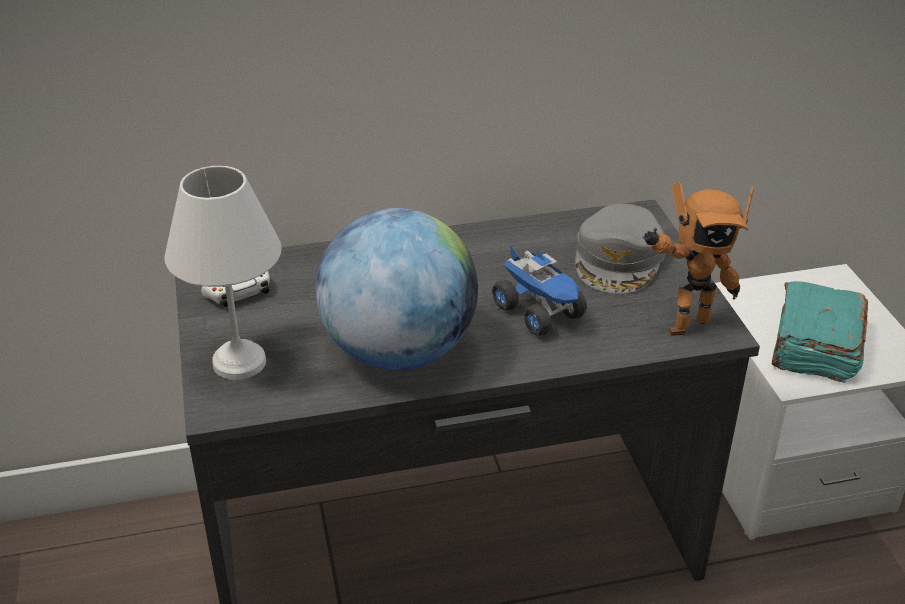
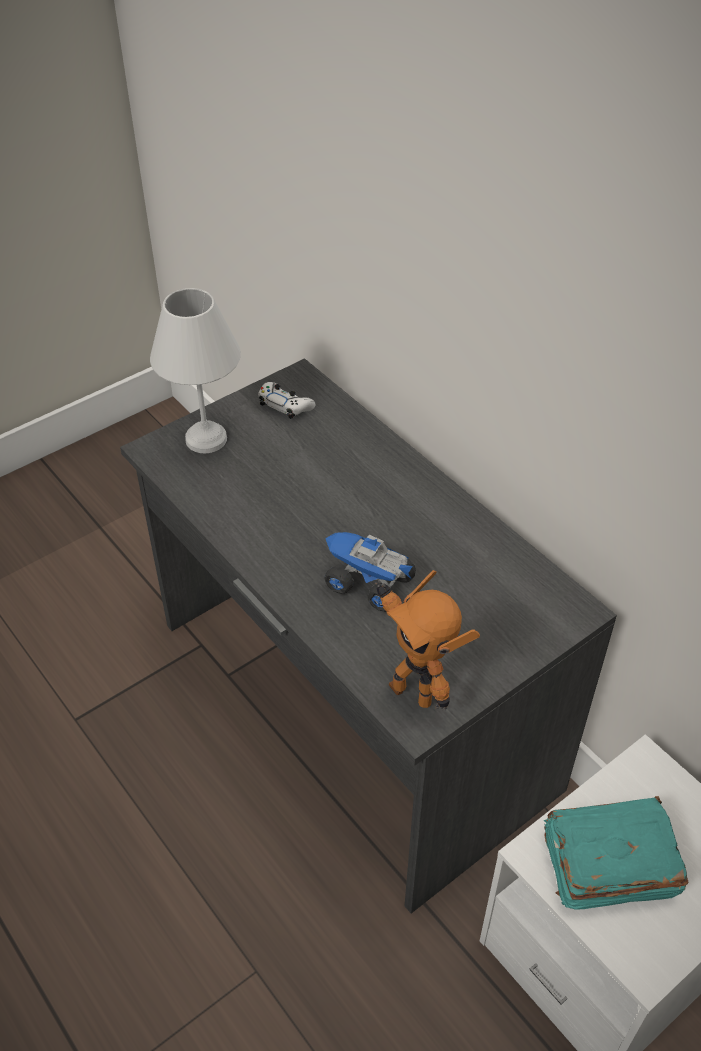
camera: 65 degrees right, 10 degrees up
(399, 351) = (265, 516): globe -> none
(540, 312) = (368, 584): toy truck -> toy truck turned 90 degrees clockwise
(619, 258) = (487, 615): grey cap -> none

